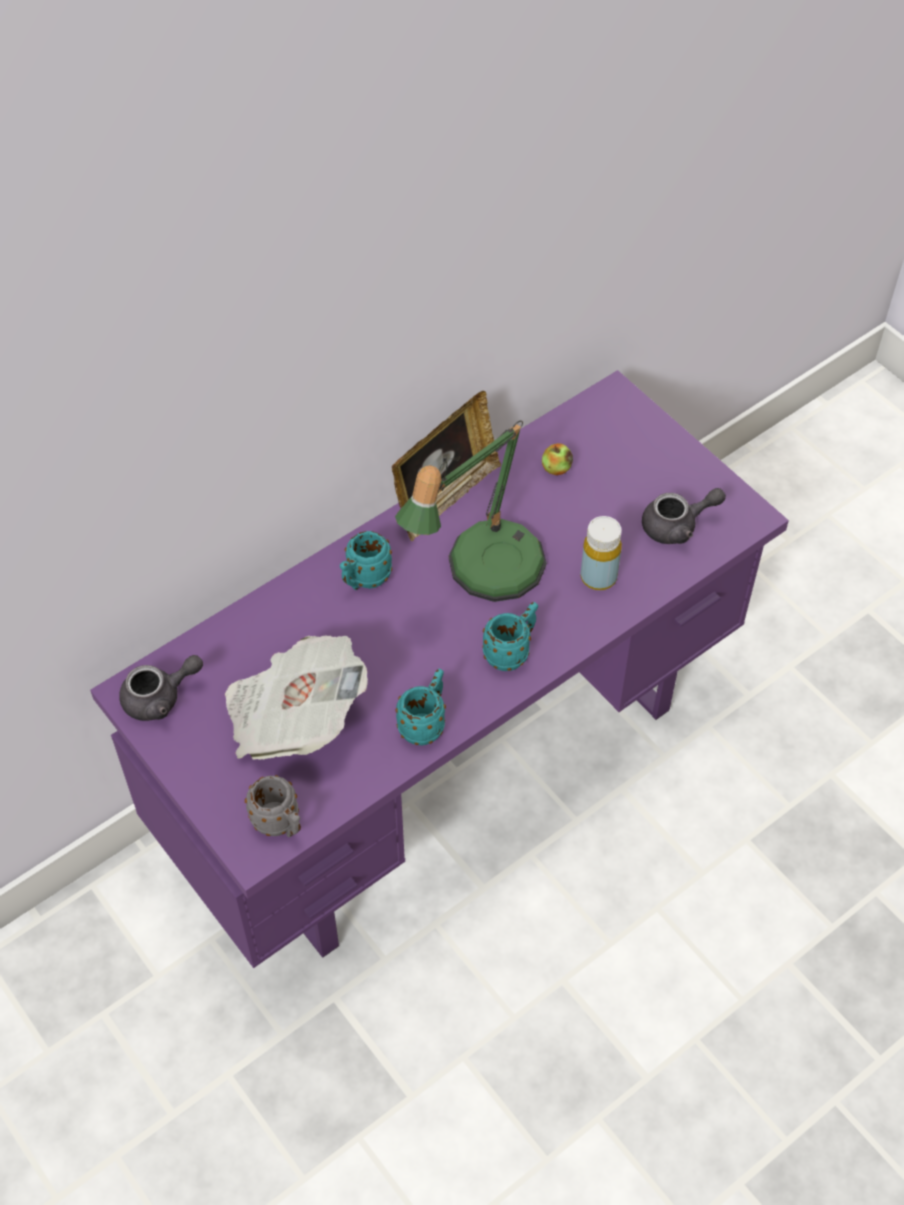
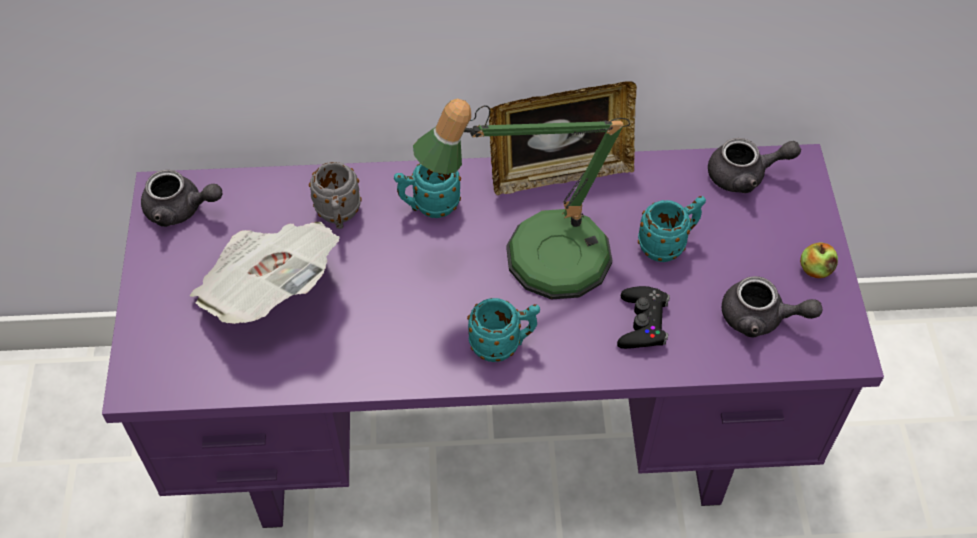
camera: 35 degrees right, 0 degrees up
(280, 825) = (177, 375): grey mug -> grey mug (339, 216)
(425, 723) = (372, 362): turquoise mug -> turquoise mug (668, 244)
(556, 468) = (685, 202): apple -> apple (815, 269)
(583, 424) = (745, 175): none -> grey teapot
(598, 577) = (642, 323): yellow bottle -> black game controller

